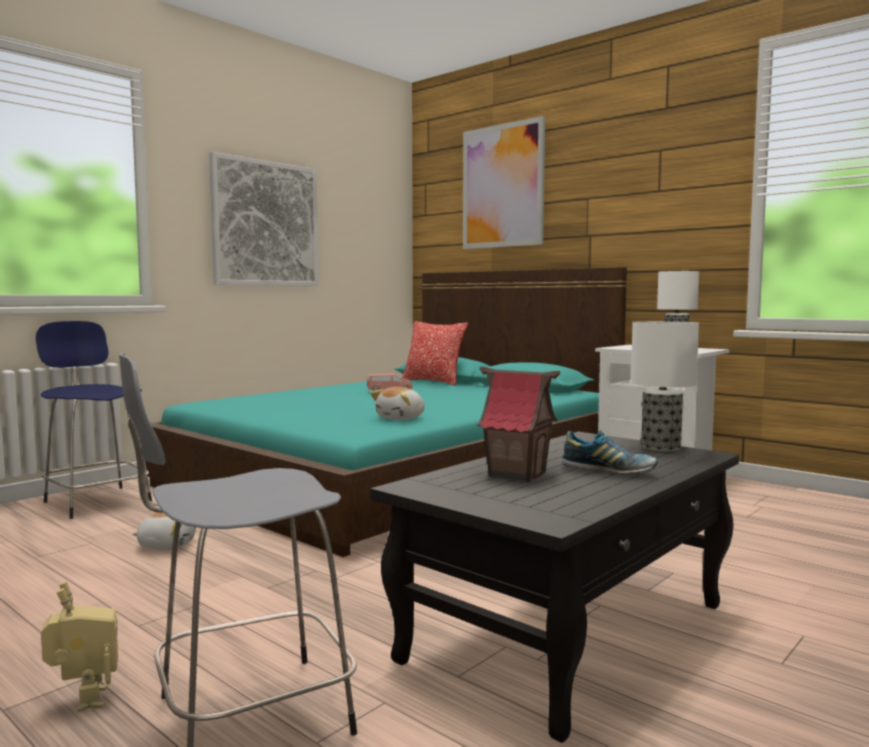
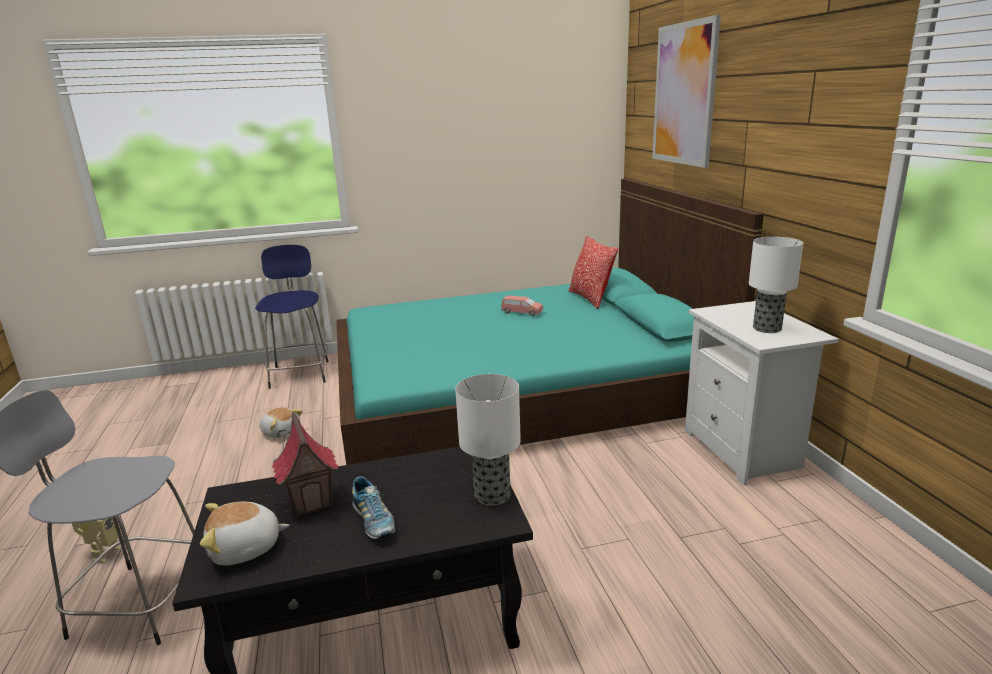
camera: 35 degrees right, 15 degrees up
(265, 224) = (451, 147): picture -> none
(401, 418) = (450, 366): plush toy -> plush toy (245, 549)

